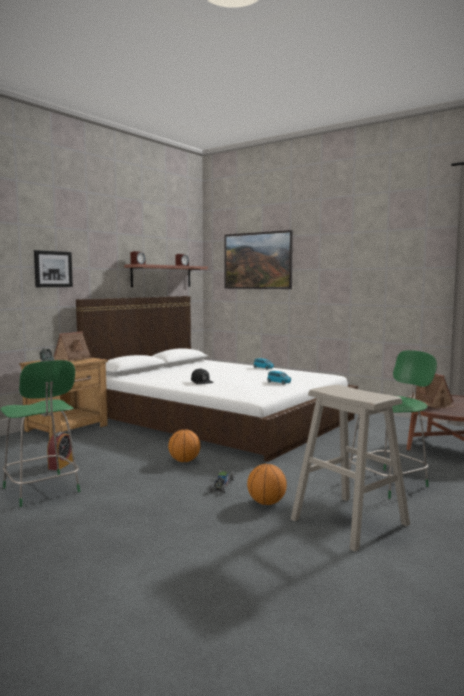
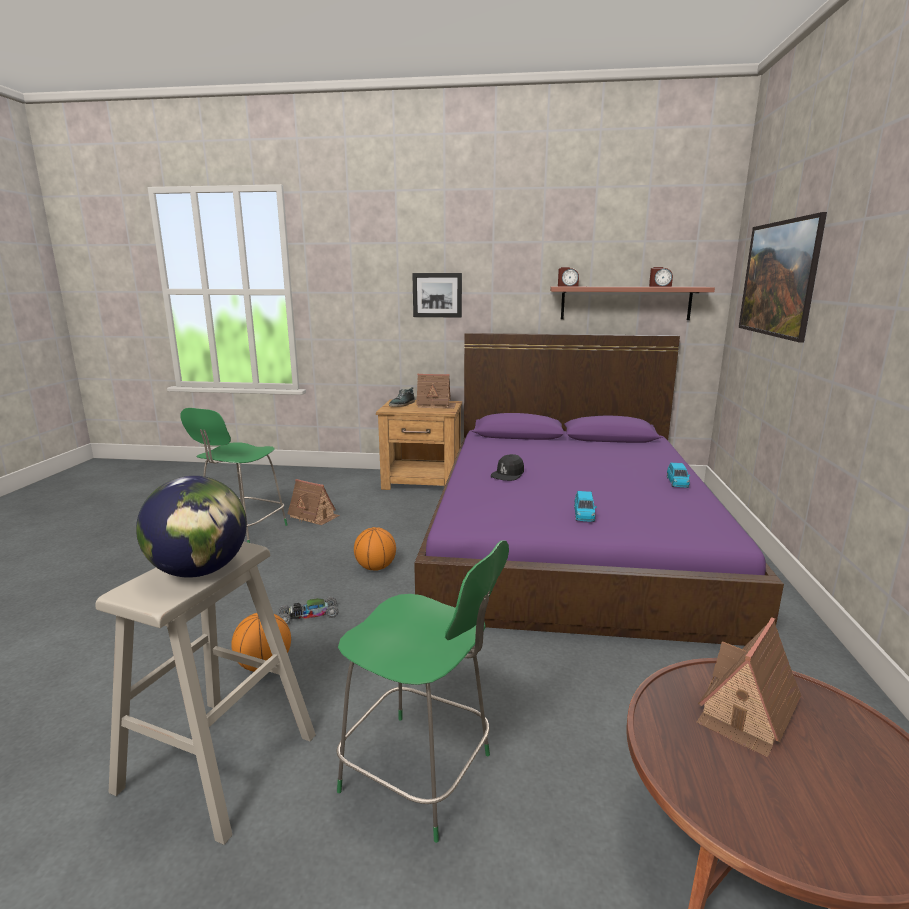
camera: 60 degrees right, 10 degrees up
(60, 465) = (314, 516): alarm clock -> toy house
(217, 417) = (571, 534): white bed -> purple bed
(357, 392) = (200, 571): none -> globe

